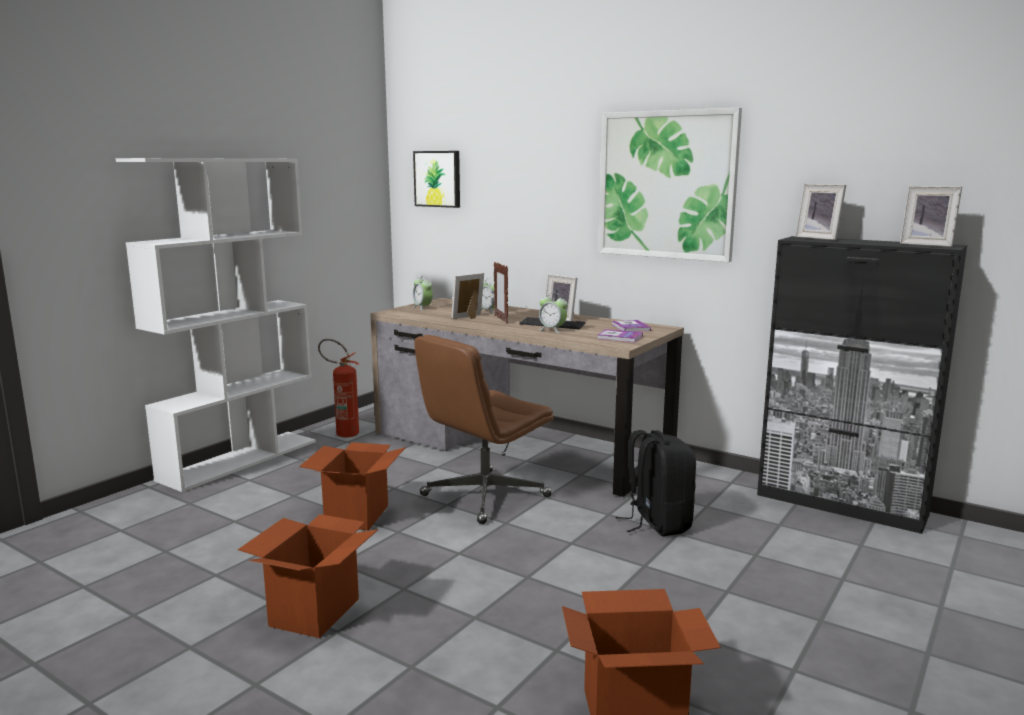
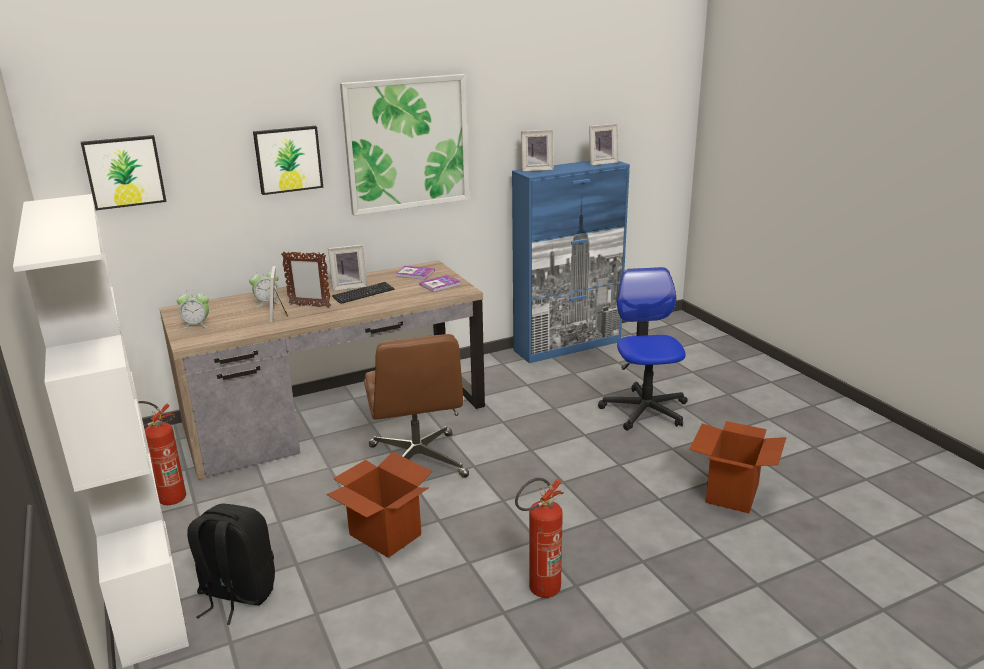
camera: 60 degrees left, 10 degrees up
(315, 612) = (539, 591): cardboard box -> fire extinguisher
(551, 185) = (288, 159): none -> picture
(552, 330) = (382, 298): alarm clock -> none
(657, 523) = (533, 409): black backpack -> black backpack (236, 594)
(763, 592) = (645, 410): none -> office chair
(841, 505) = (568, 346): black cabinet -> blue cabinet

